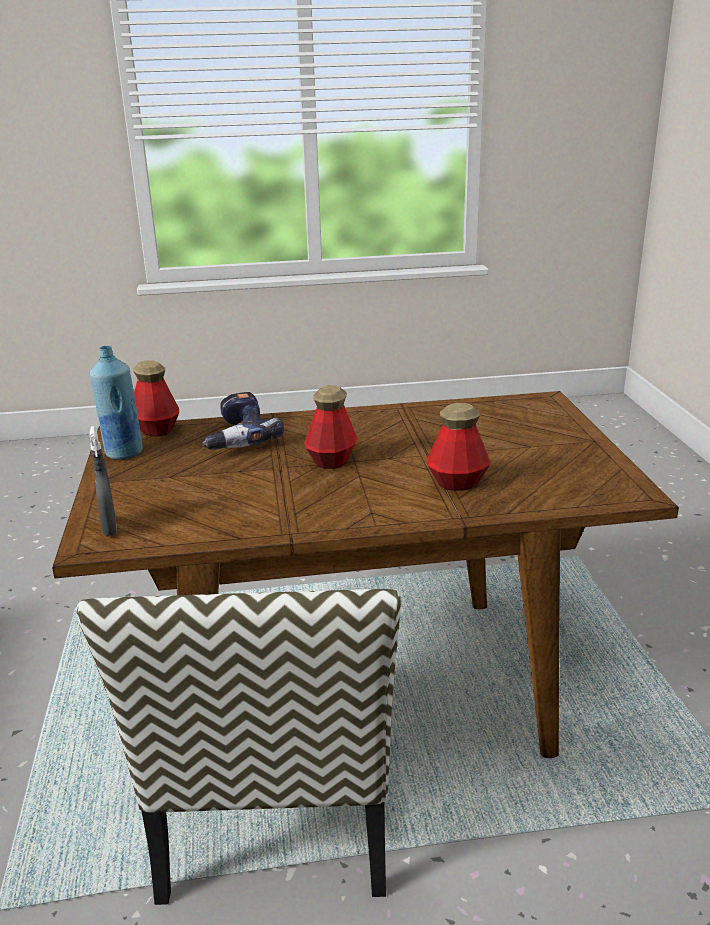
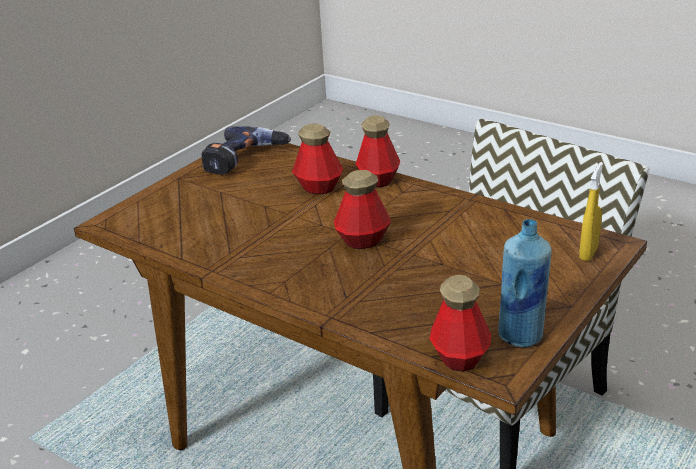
camera: 135 degrees left, 5 degrees up
(109, 528) = (588, 253): grey spray bottle -> yellow spray bottle
(236, 437) = (397, 305): power drill -> power drill (245, 160)
(418, 513) = (378, 180): none -> bottle

